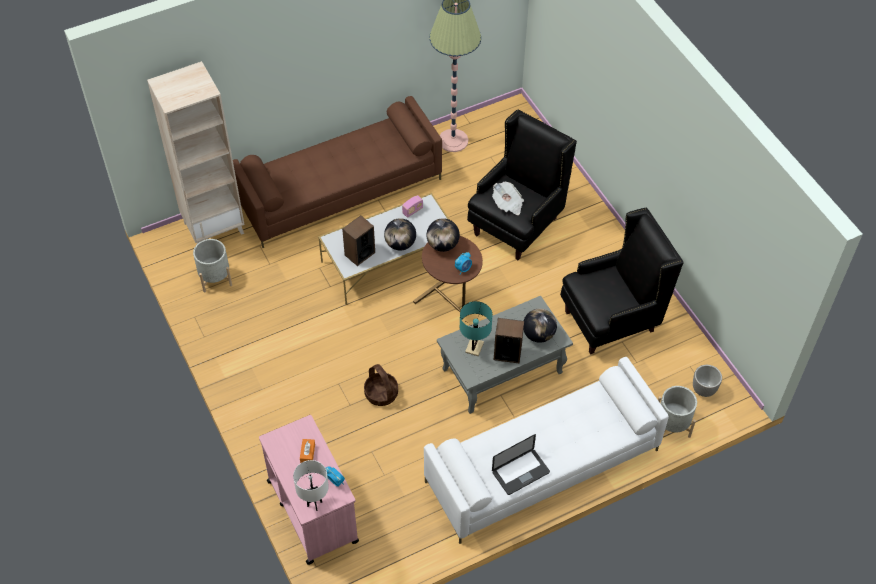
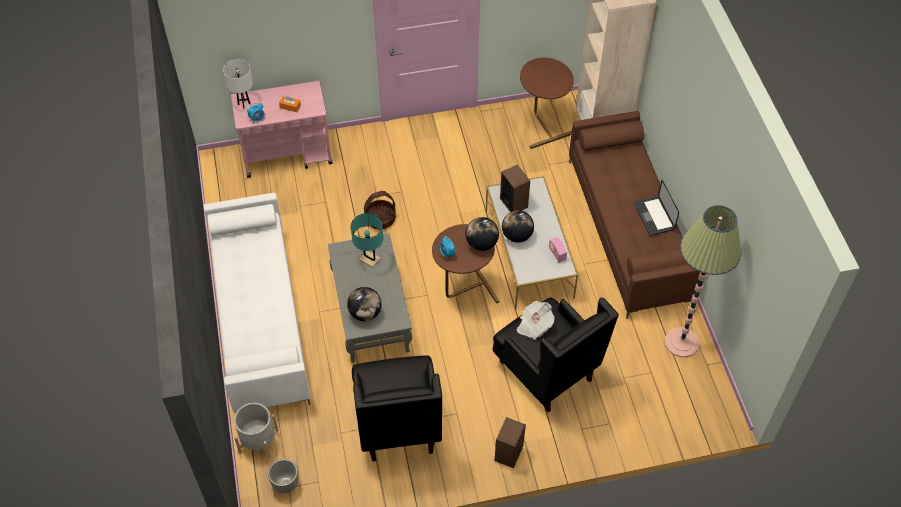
camera: 105 degrees right, 0 degrees up
(215, 278) = (542, 125): grey planter -> brown side table
(507, 353) = (354, 283): speaker -> speaker (509, 453)
(520, 472) = (231, 266): laptop -> laptop (653, 216)

